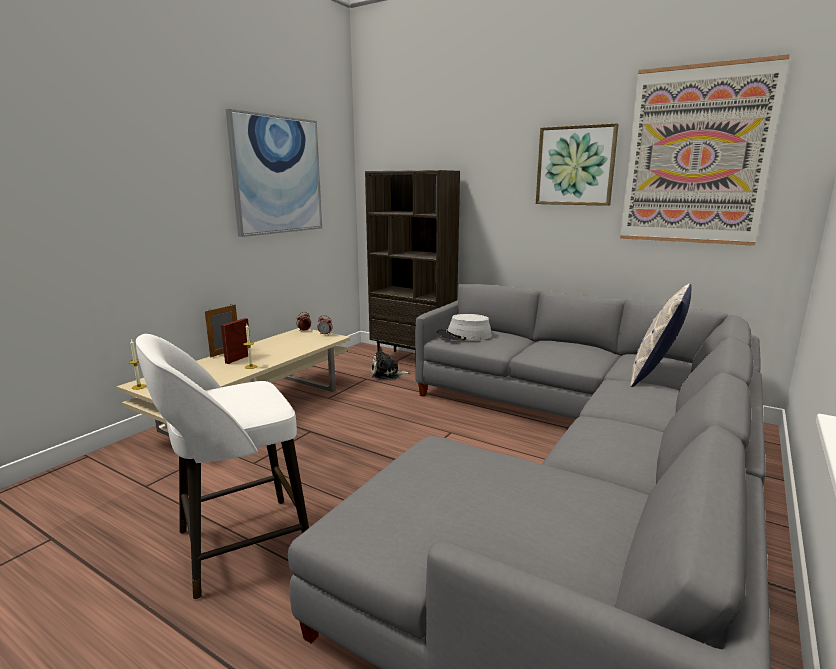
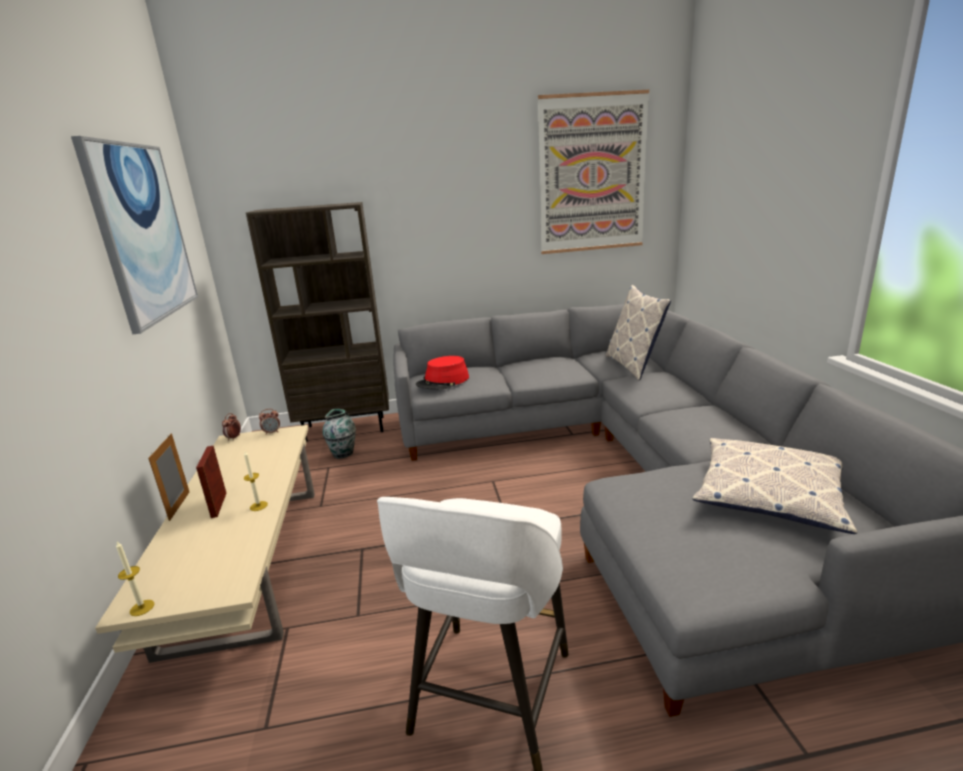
camera: 40 degrees left, 5 degrees up
(387, 374) = (343, 453): plush toy -> vase
(464, 335) = (443, 381): grey hat -> red hat
(537, 511) = (770, 494): none -> pillow
(575, 166) = (491, 189): picture -> none

